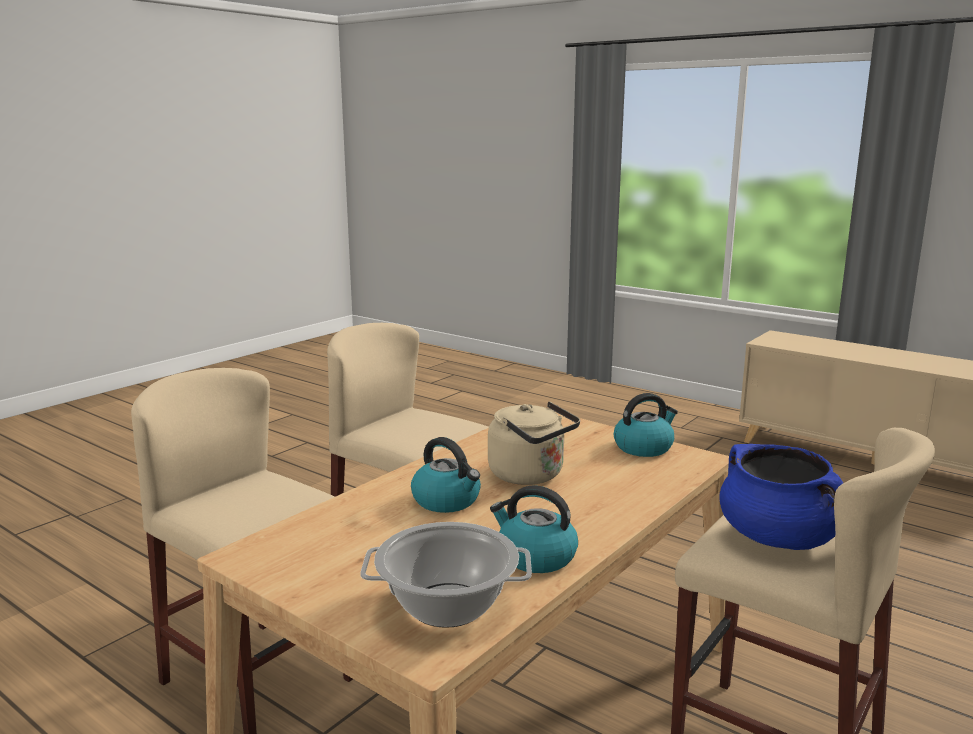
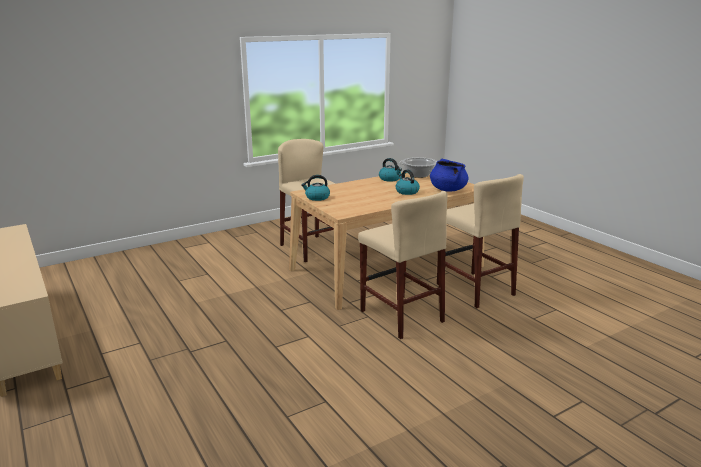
camera: 160 degrees left, 5 degrees up
(530, 475) = (372, 194): beige kettle -> none
(778, 538) = (311, 183): blue cooking pot -> blue cooking pot (447, 189)

